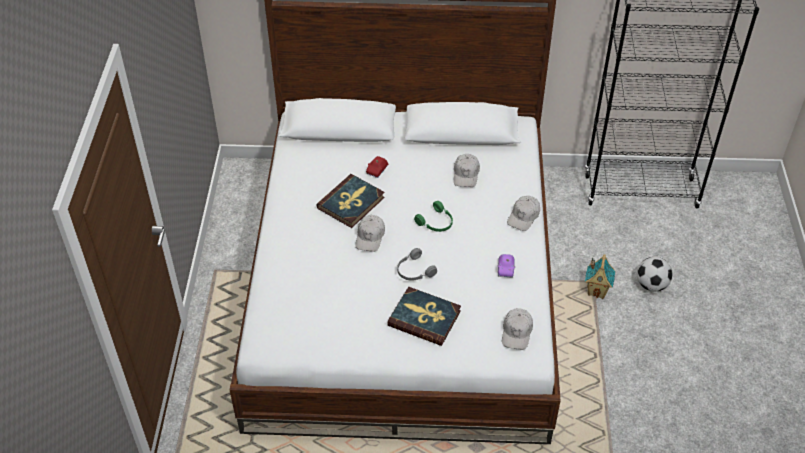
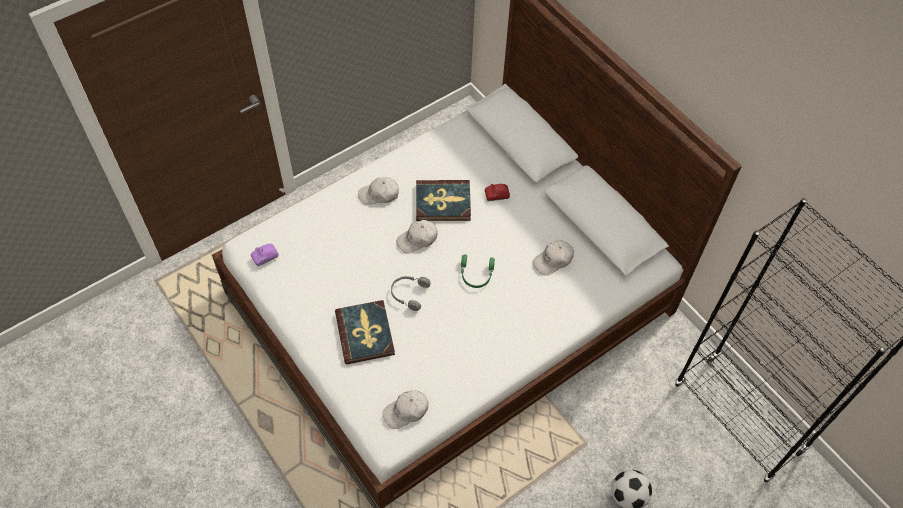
camera: 50 degrees right, 10 degrees up
(506, 269) = (470, 359): purple toy car -> purple toy car (265, 257)
(523, 217) = (544, 335): white cap -> white cap (379, 195)
(597, 291) = (578, 454): toy house -> none

